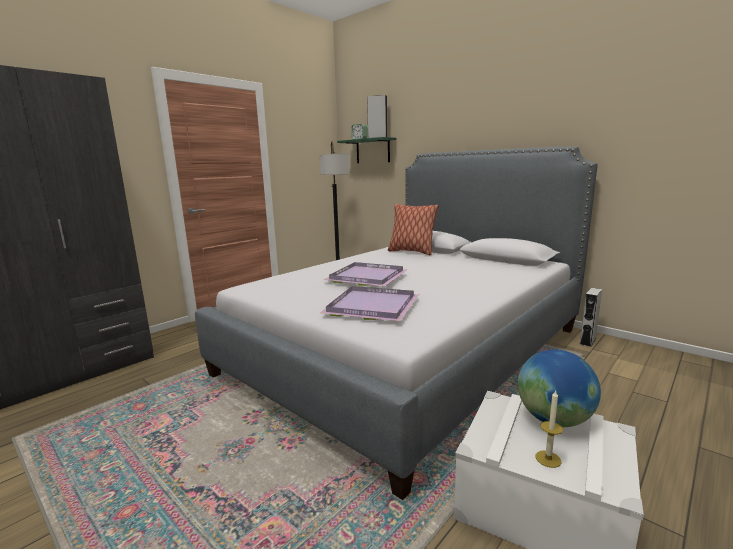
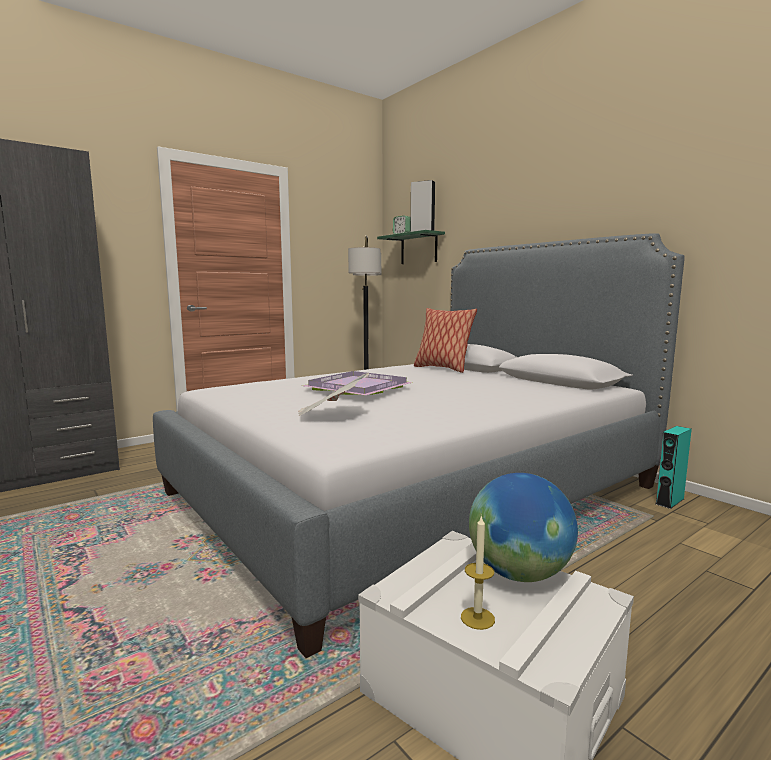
camera: 10 degrees right, 5 degrees down
(370, 307) = (330, 415): purple tray -> newspaper
(587, 341) = (669, 501): grey speaker -> turquoise speaker

